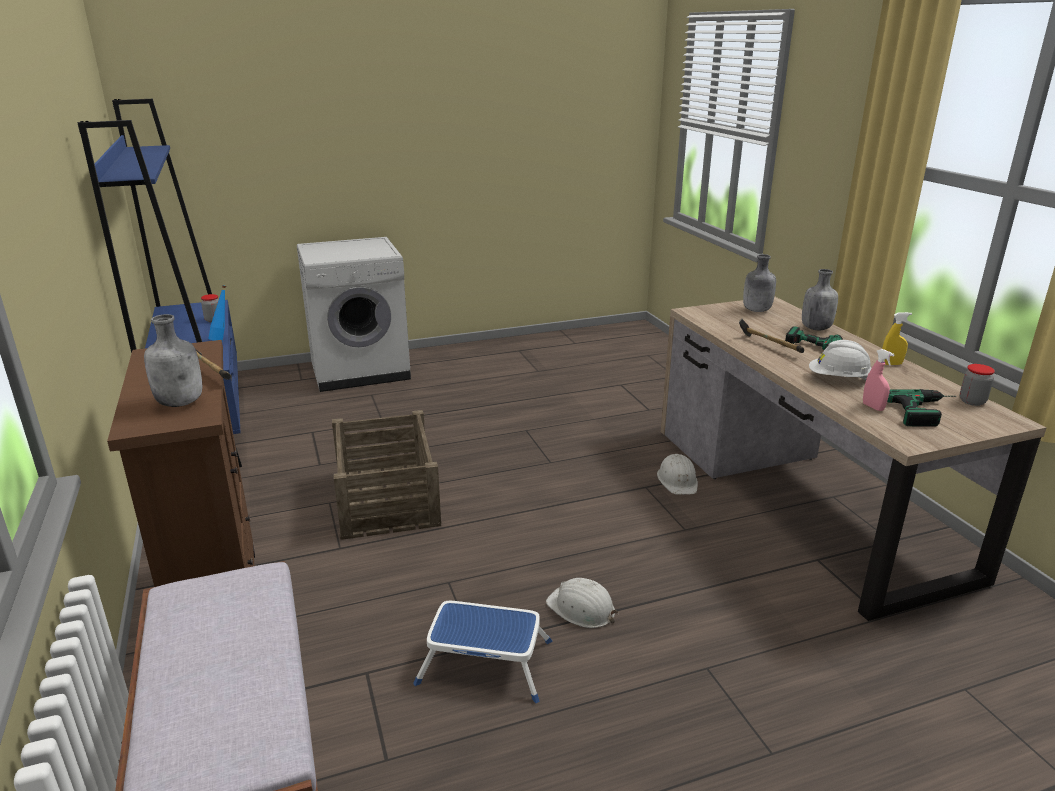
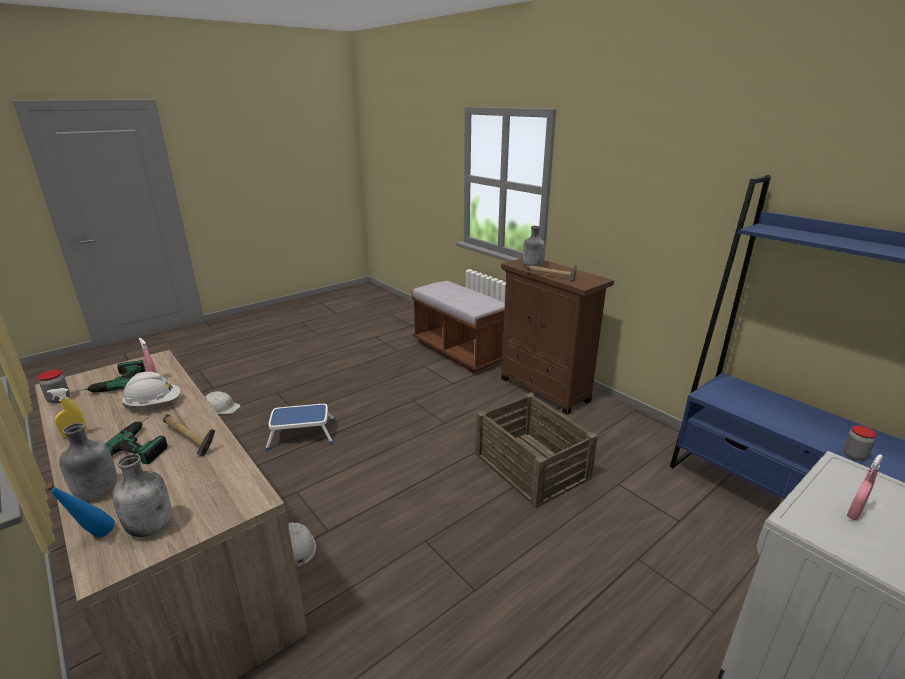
camera: 160 degrees right, 0 degrees up
(222, 339) = (771, 426): blue bottle -> blue bottle (94, 539)
(355, 252) = (854, 513): none -> pink spray bottle
(485, 662) = (404, 395): blue step ladder -> blue step ladder (301, 434)
(581, 609) = (364, 425): white hard hat -> white hard hat (220, 408)

